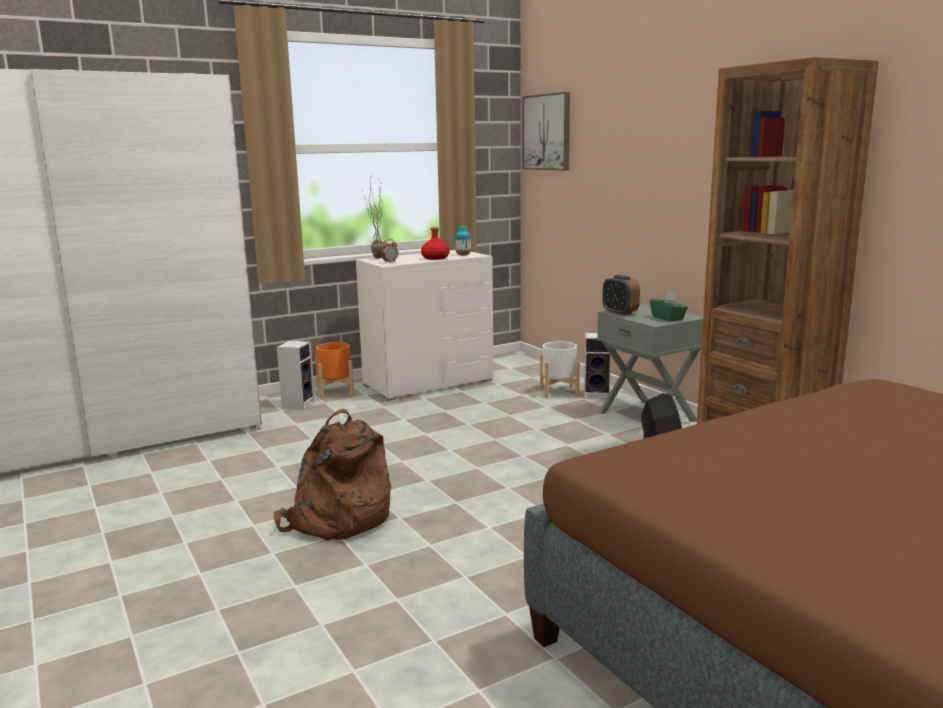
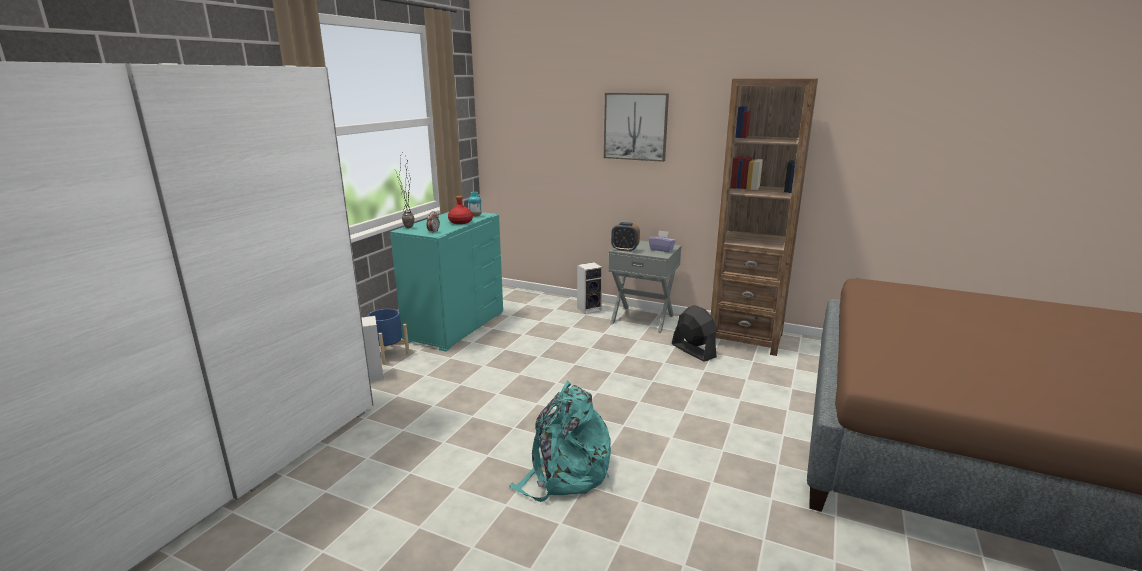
camera: 35 degrees left, 5 degrees up
(335, 392) = (388, 354): orange planter -> blue planter
(337, 519) = (564, 472): brown backpack -> turquoise backpack
(428, 382) = (454, 326): white dresser -> turquoise dresser
(547, 132) = (508, 107): picture -> picture (635, 126)
(559, 392) = (562, 313): white planter -> none
(668, 318) = (661, 249): green tissue box -> purple tissue box

